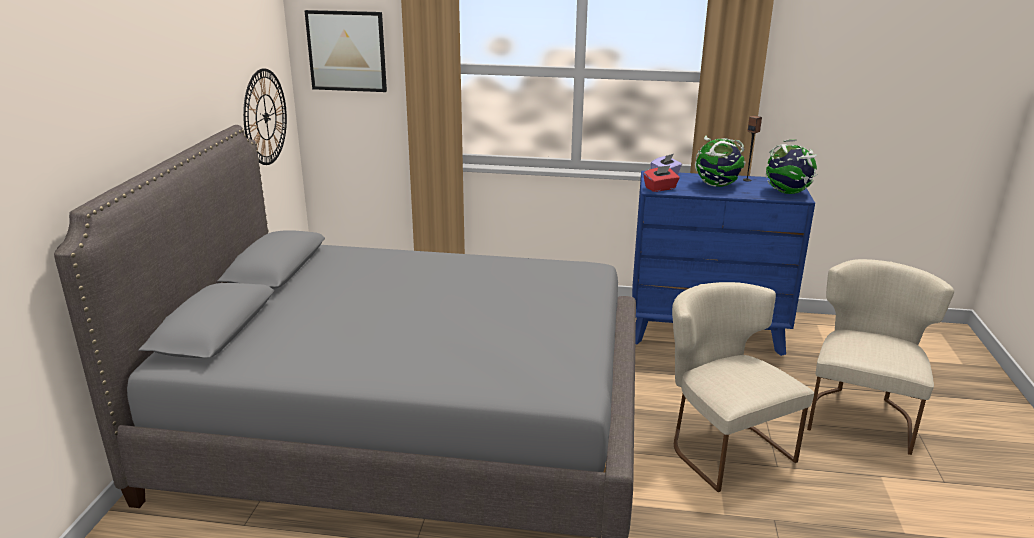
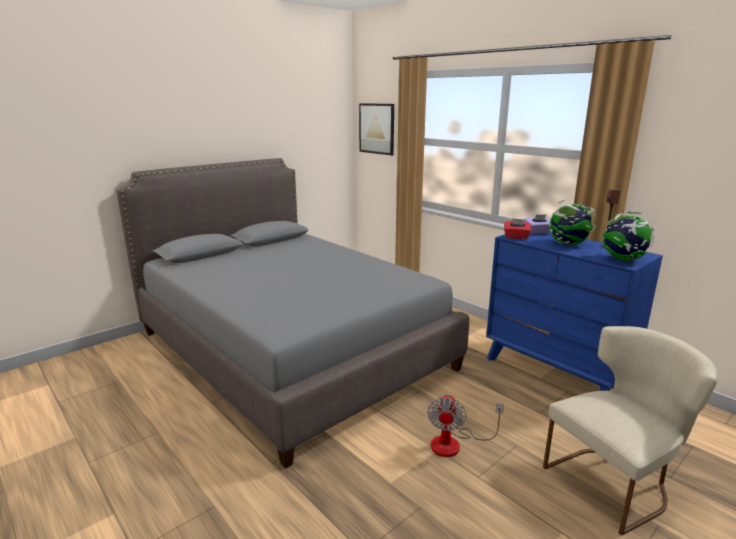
camera: 40 degrees right, 5 degrees down
(265, 117) = (319, 161): wall clock -> none
(721, 446) = (454, 443): beige chair -> fan

